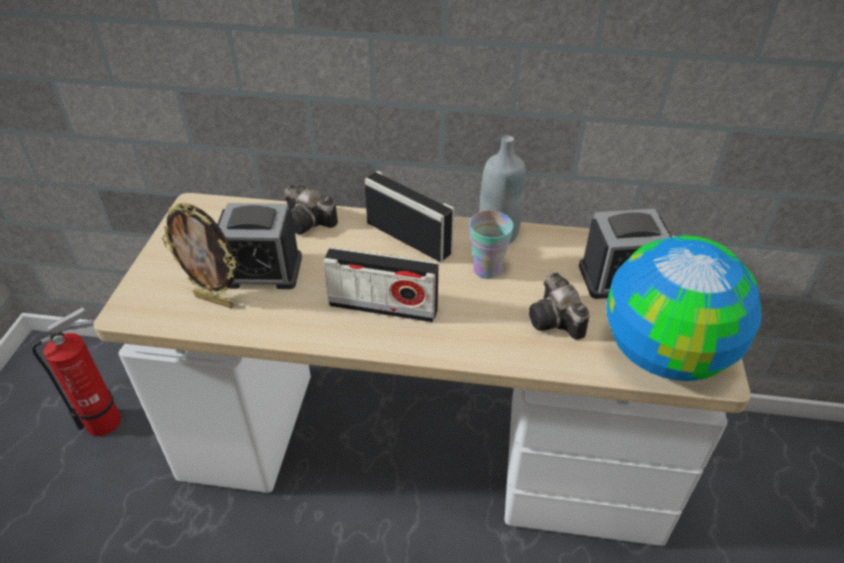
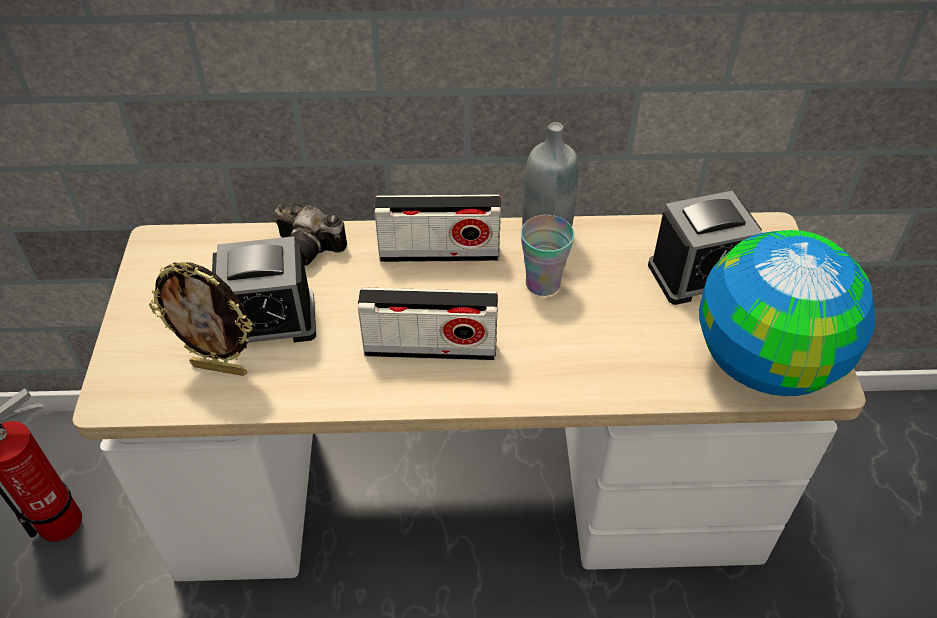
camera: 10 degrees left, 5 degrees up
(408, 237) = (439, 253): radio -> radio turned 150 degrees clockwise
(557, 321) = (637, 339): camera -> none

